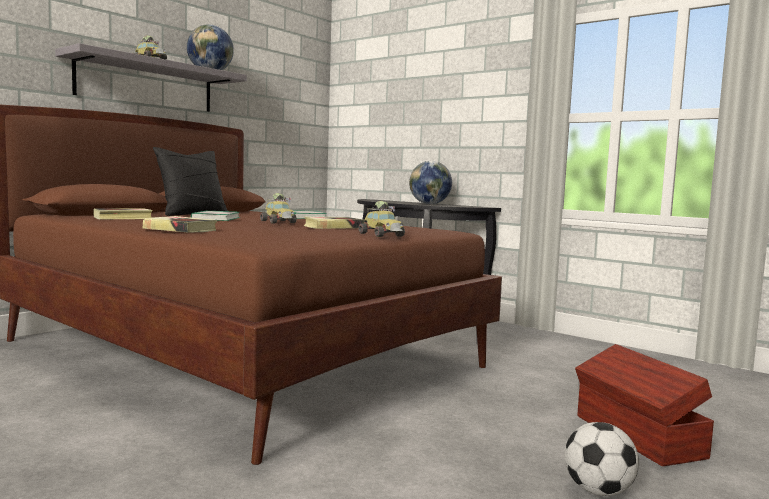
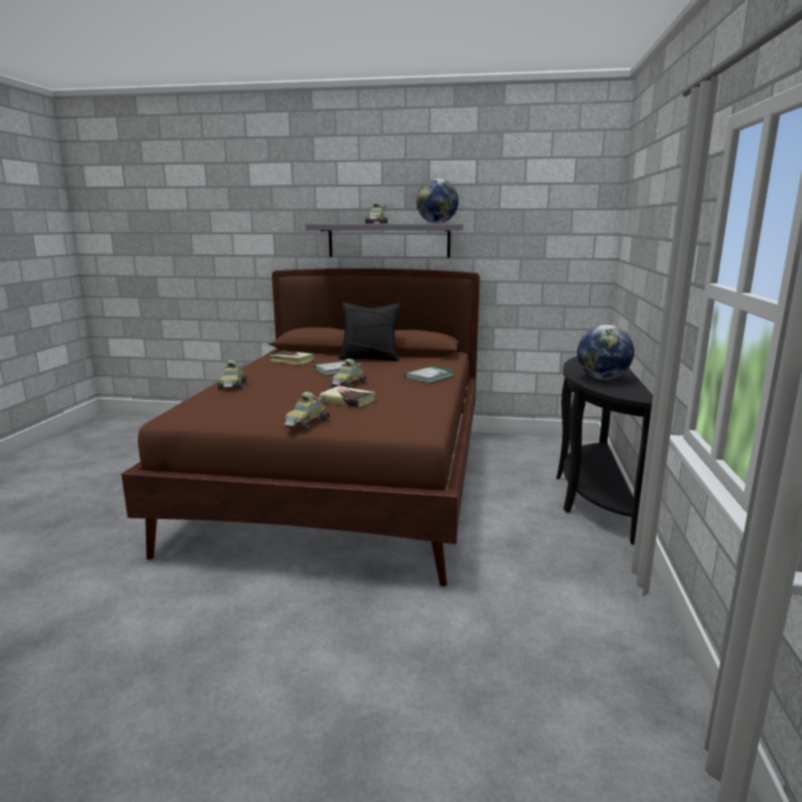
camera: 60 degrees right, 10 degrees up
(180, 230) = (233, 385): book -> toy car
(598, 491) = (164, 715): football -> none
(637, 437) = (316, 726): brown storage box -> none

